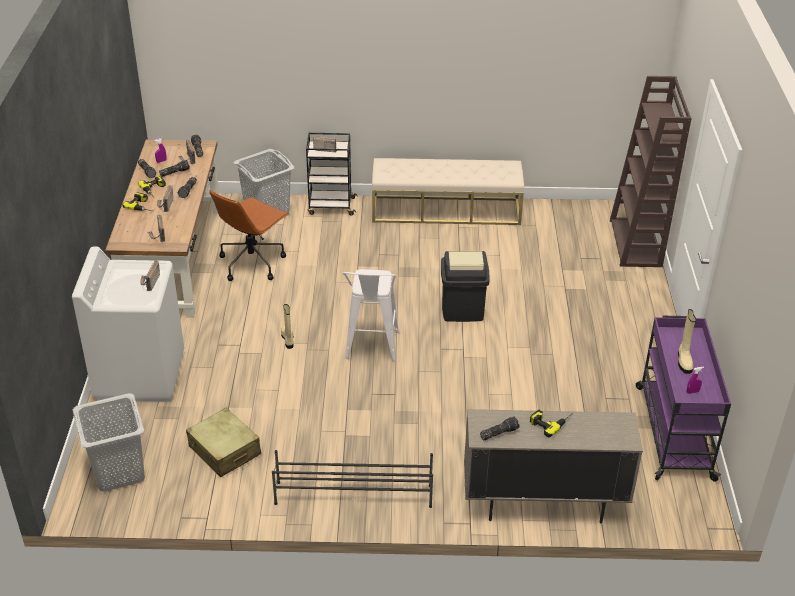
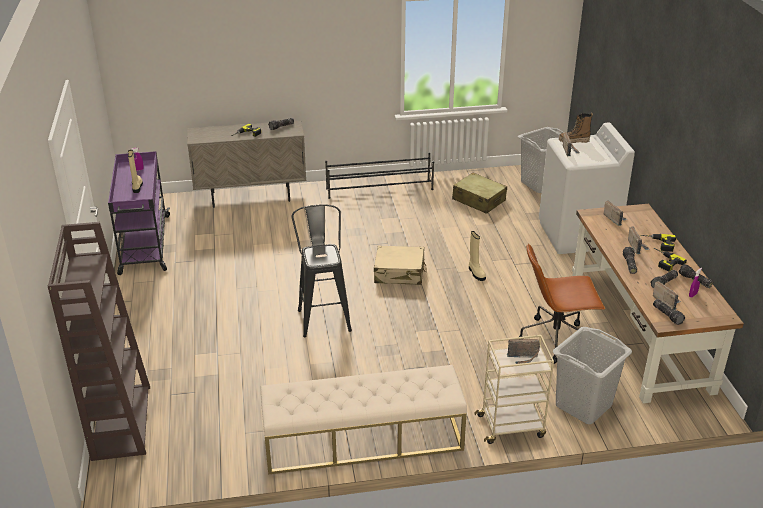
camera: 170 degrees right, 5 degrees down
(130, 298) = (573, 141): none -> boot
(252, 262) = (556, 339): brown office chair -> brown office chair turned 120 degrees counterclockwise
(331, 206) = (511, 426): black cart -> beige cart
(371, 350) = (399, 273): white stool -> beige suitcase
(462, 310) = (323, 316): black trash can -> black stool

